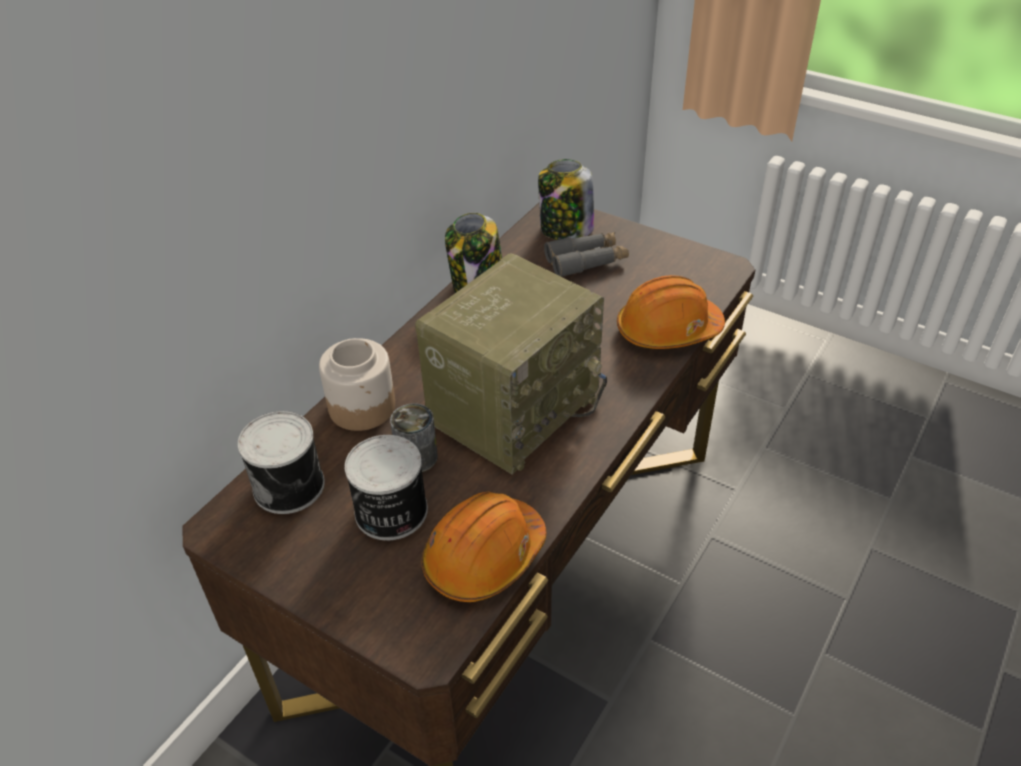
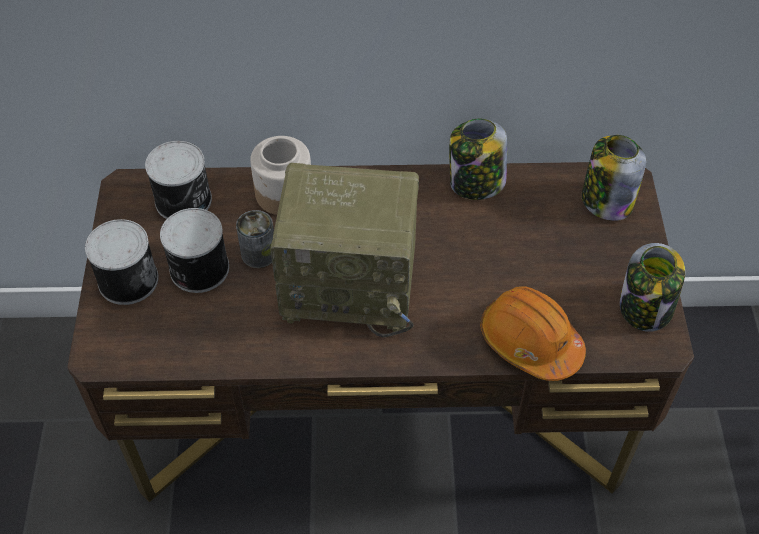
camera: 55 degrees right, 10 degrees up
(346, 579) = (127, 279): none -> can
(484, 557) = (193, 345): orange hard hat -> none
(586, 261) = (575, 238): grey binoculars -> none
(684, 258) = (645, 308): none -> jar

